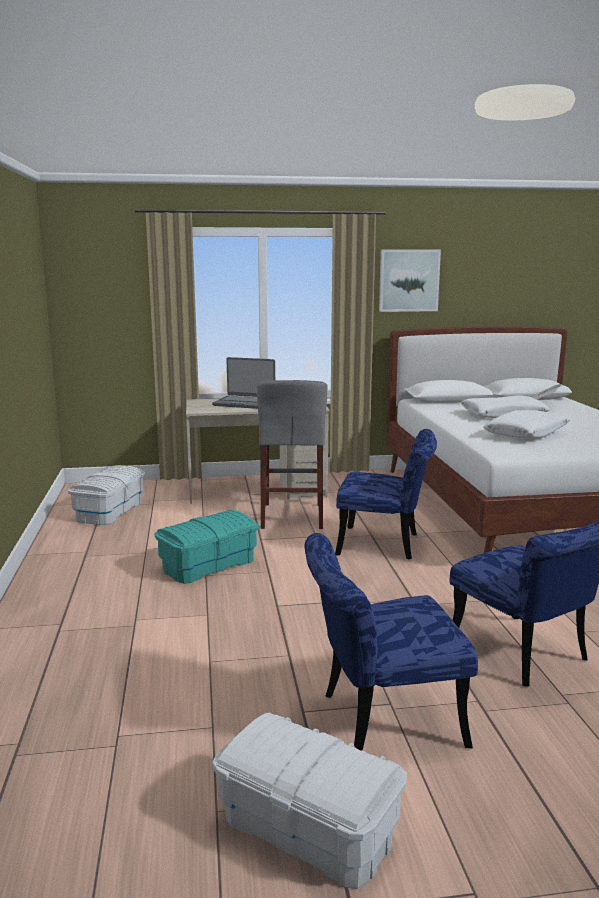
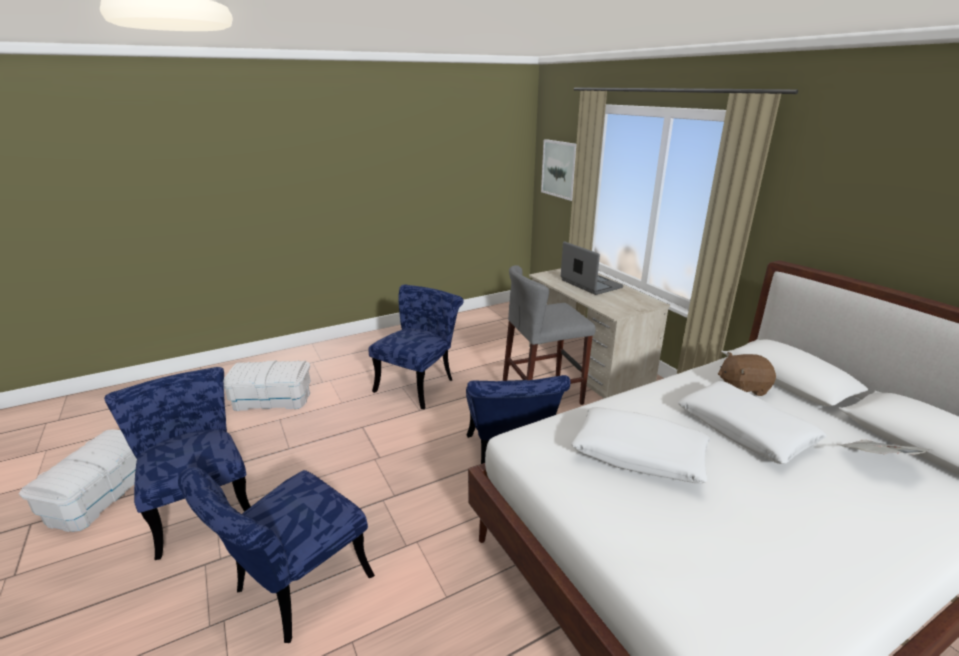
camera: 70 degrees right, 10 degrees up
(109, 511) = (490, 325): white storage box -> white storage box (272, 399)
(208, 565) = (419, 383): turquoise storage box -> blue chair
(244, 403) = (590, 284): laptop -> laptop turned 150 degrees clockwise
(408, 280) = (826, 196): picture -> picture (560, 169)
(453, 407) = (742, 387): none -> brown plush toy

